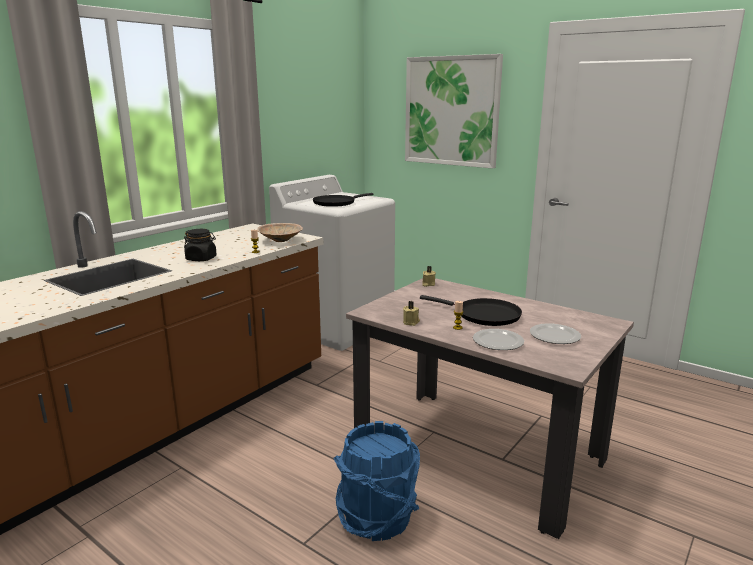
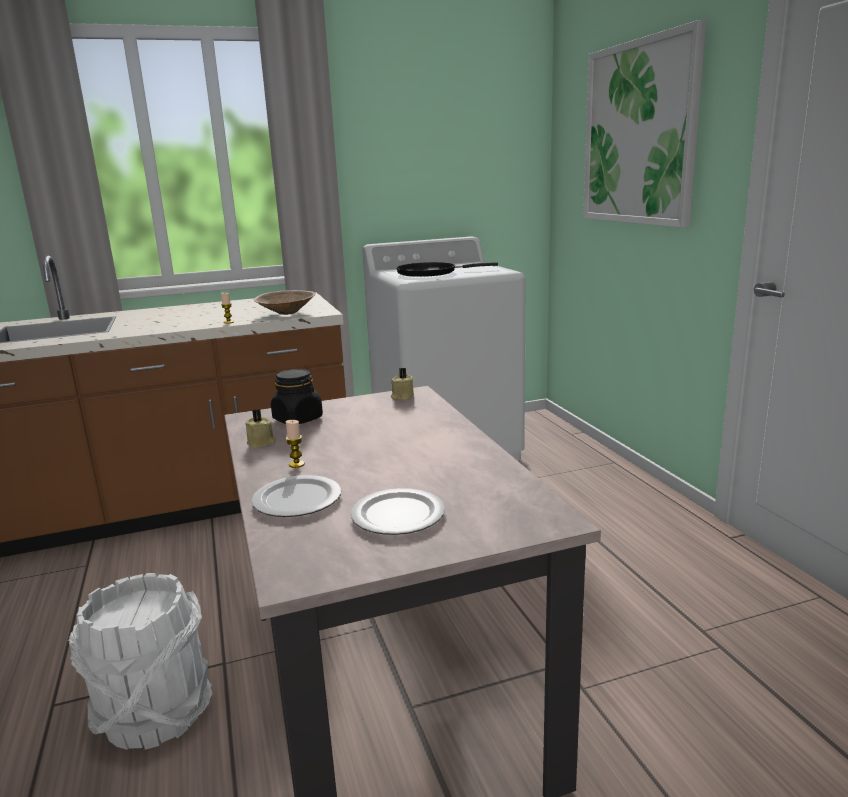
camera: 35 degrees right, 0 degrees up
(201, 259) = (163, 323): black jar -> black jar (298, 419)
(377, 517) = (156, 713): blue bucket -> white bucket
(484, 315) = (372, 455): black frying pan -> none

